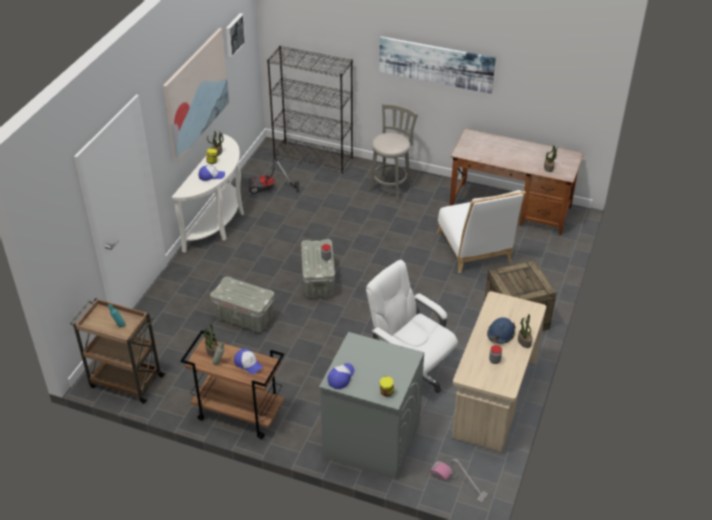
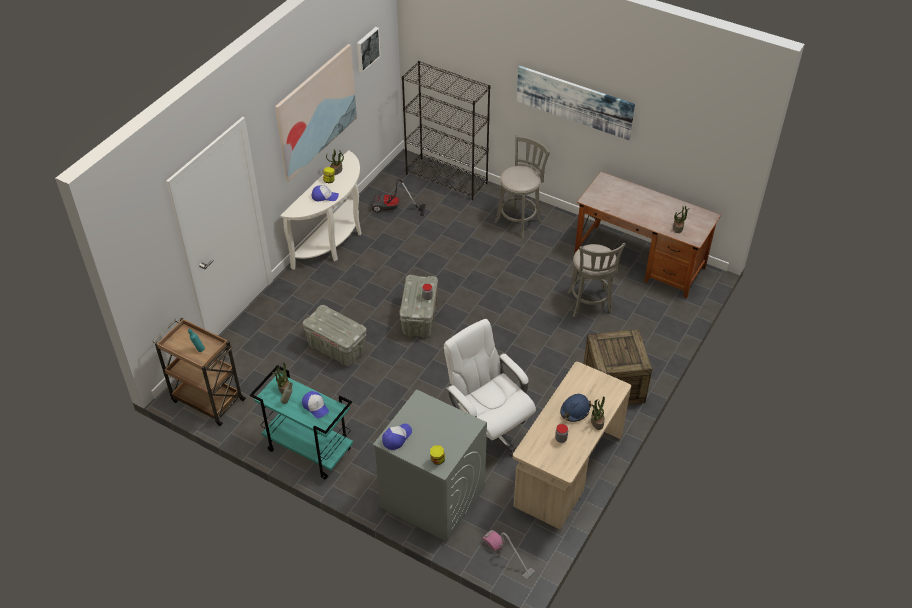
camera: 10 degrees right, 5 degrees up
(238, 414) = (308, 450): brown cart -> turquoise cart
(475, 250) = (590, 305): white chair -> grey stool

